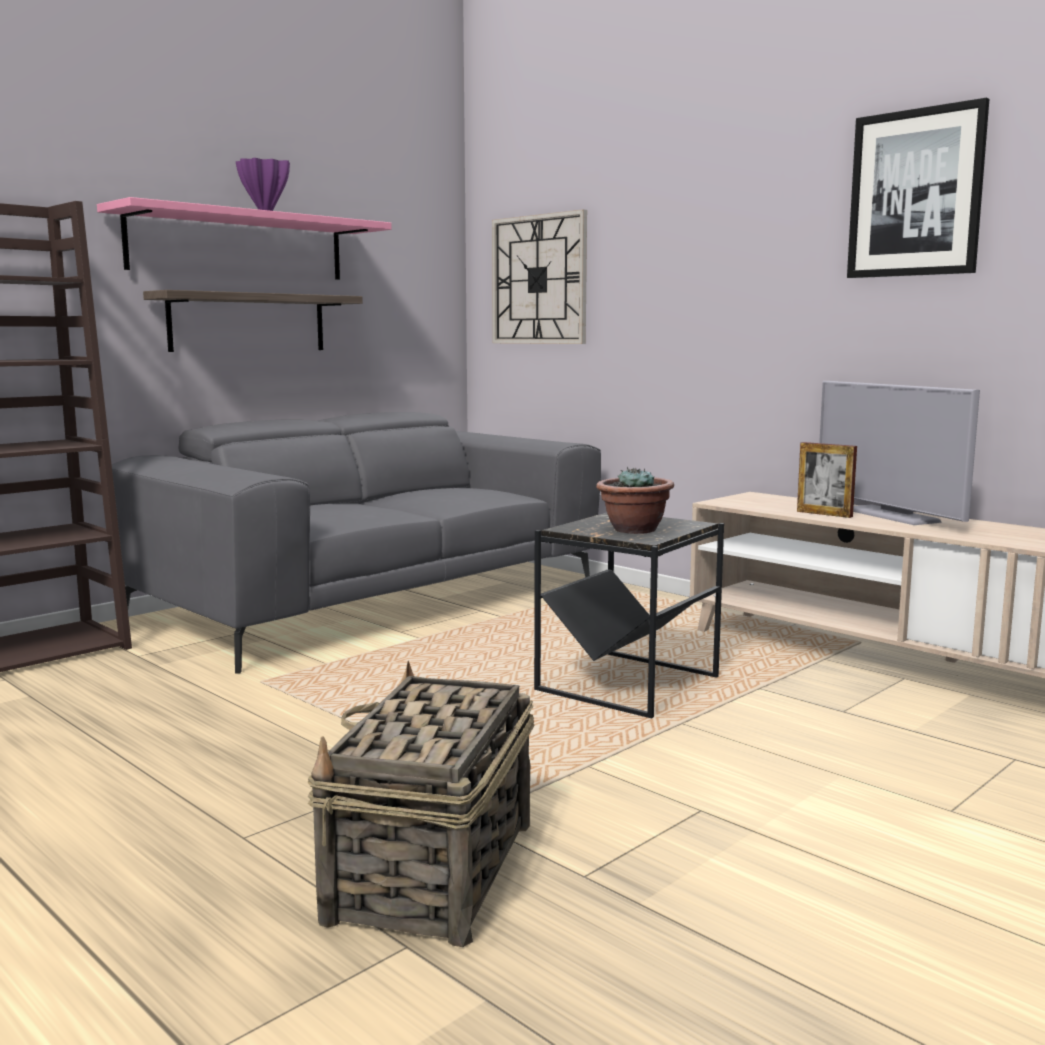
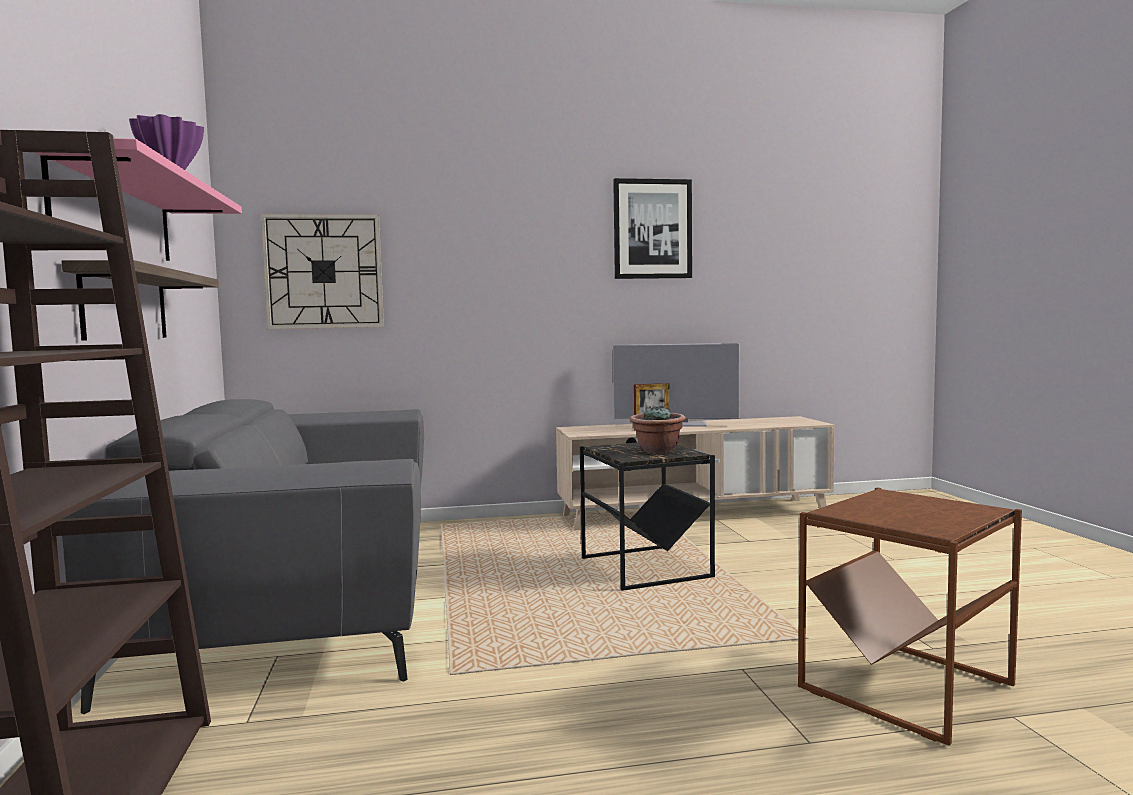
camera: 55 degrees left, 5 degrees down
(431, 872) = (908, 687): basket -> brown side table

